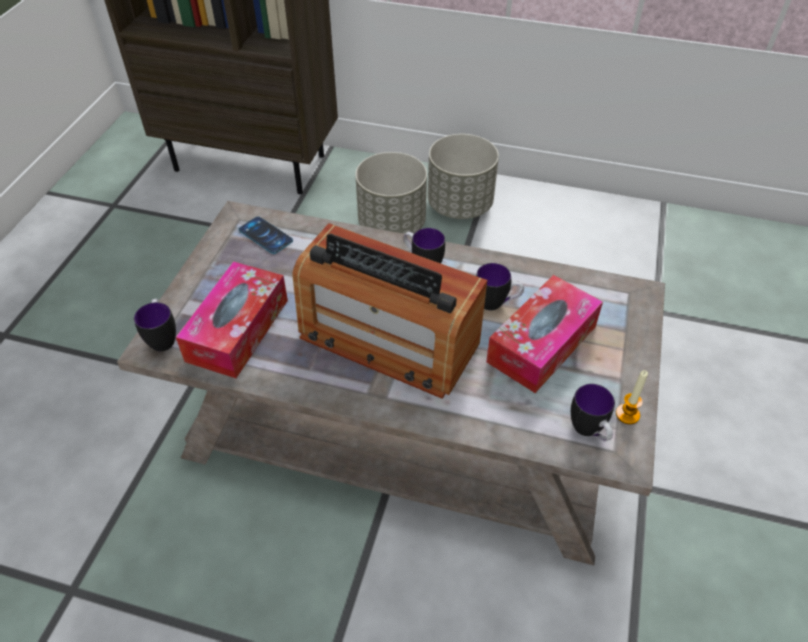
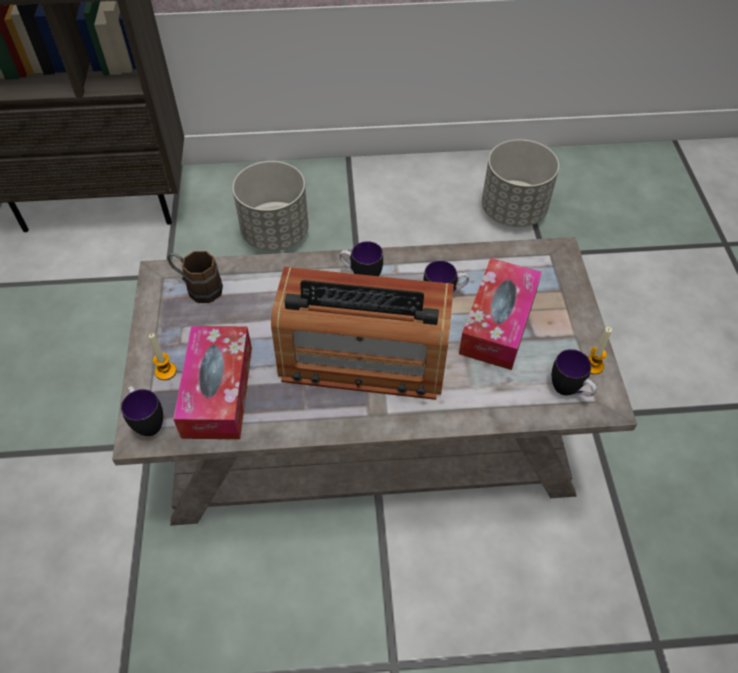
camera: 20 degrees left, 5 degrees up
(201, 299) = (165, 371): none -> candle
(265, 235) = (198, 287): phone -> brown mug
(460, 205) = (332, 196): grey planter -> grey planter (513, 210)

